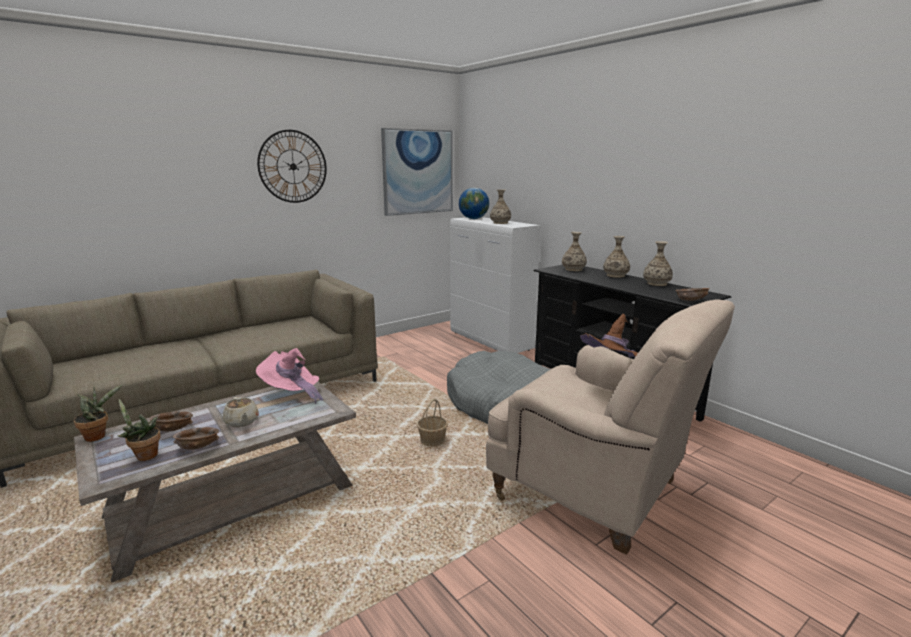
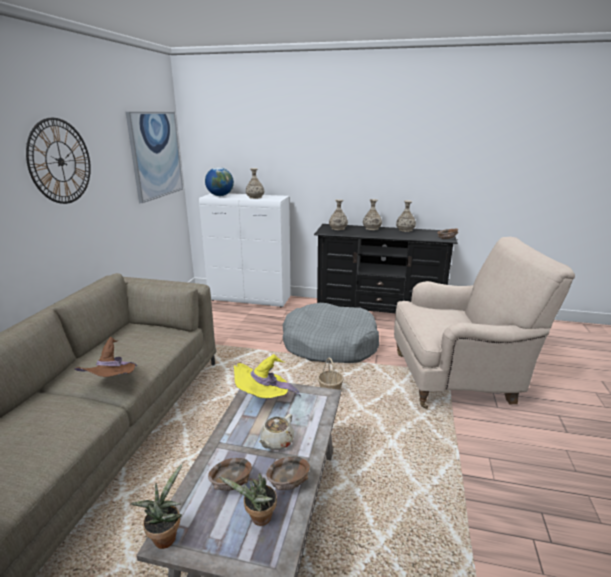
camera: 40 degrees left, 5 degrees up
(241, 422) = (276, 442): beige teapot -> beige teapot turned 105 degrees clockwise
(291, 393) = (264, 398): pink hat -> yellow hat
(611, 368) = (457, 294): brown hat -> brown hat (112, 385)

